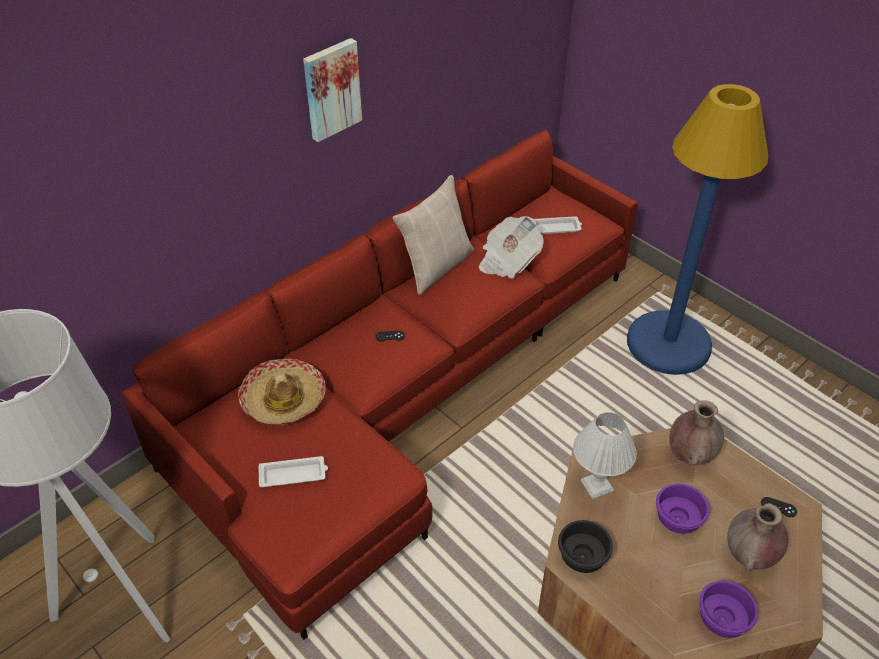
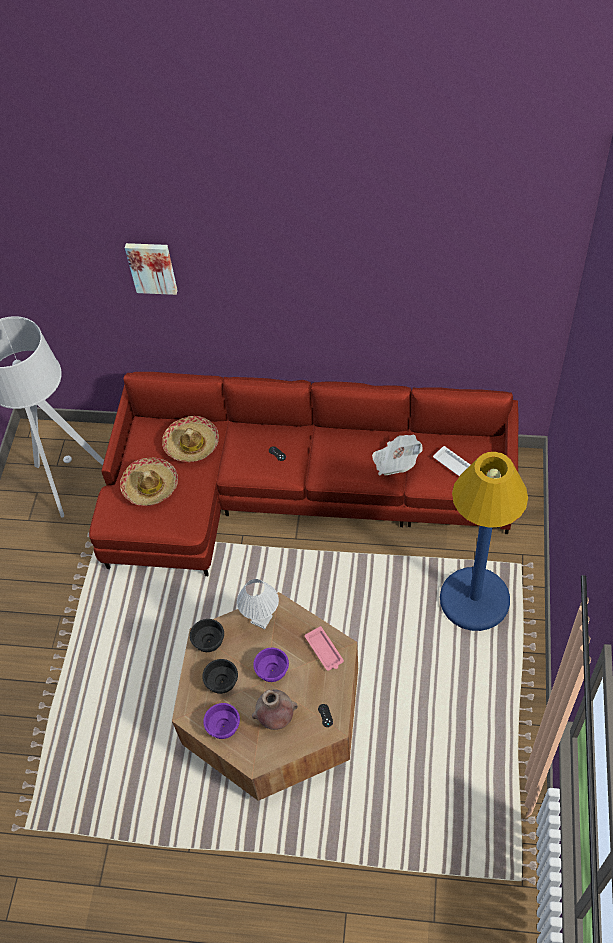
camera: 55 degrees right, 10 degrees up
(294, 475) = (150, 486): white tray -> hat
(331, 89) = (302, 290): picture -> picture (152, 267)
(436, 266) = (355, 432): beige pillow -> none
(652, 579) = (221, 680): none -> black bowl
(689, 455) = (324, 651): brown vase -> pink tray

